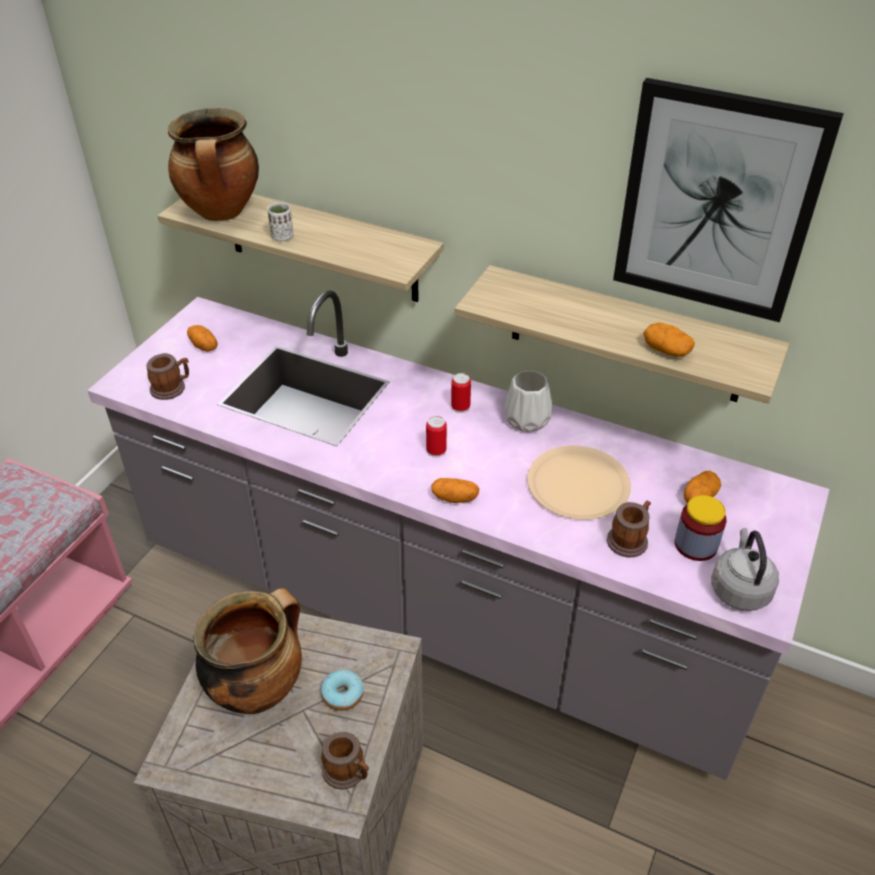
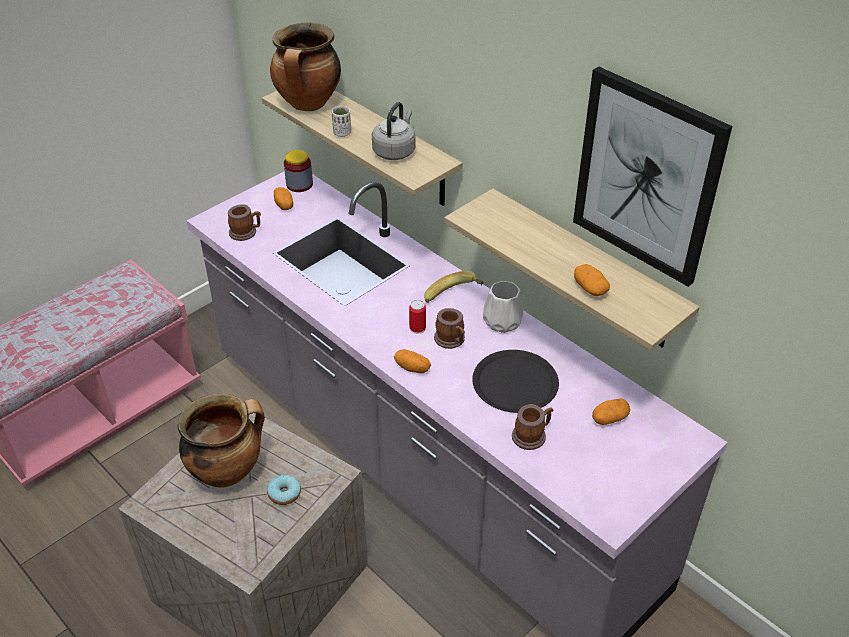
camera: 20 degrees right, 0 degrees up
(348, 772) = (263, 547): mug -> mug (451, 340)
(460, 407) = (455, 299): can -> banana
(578, 484) = (515, 382): beige plate -> black plate
(695, 545) = (583, 454): jar -> jar (299, 184)
(739, 588) = (599, 497): grey kettle -> grey kettle (395, 151)

